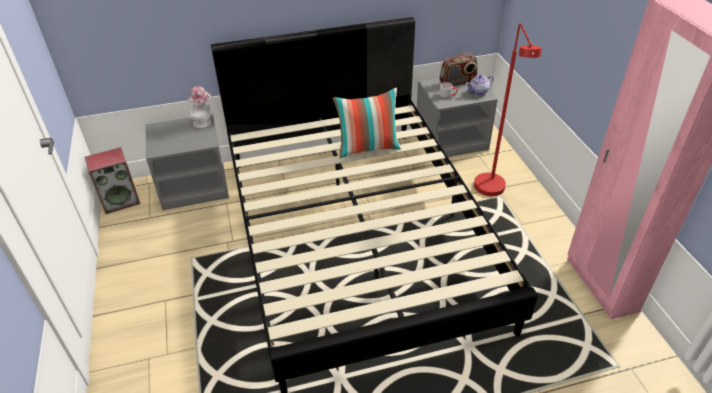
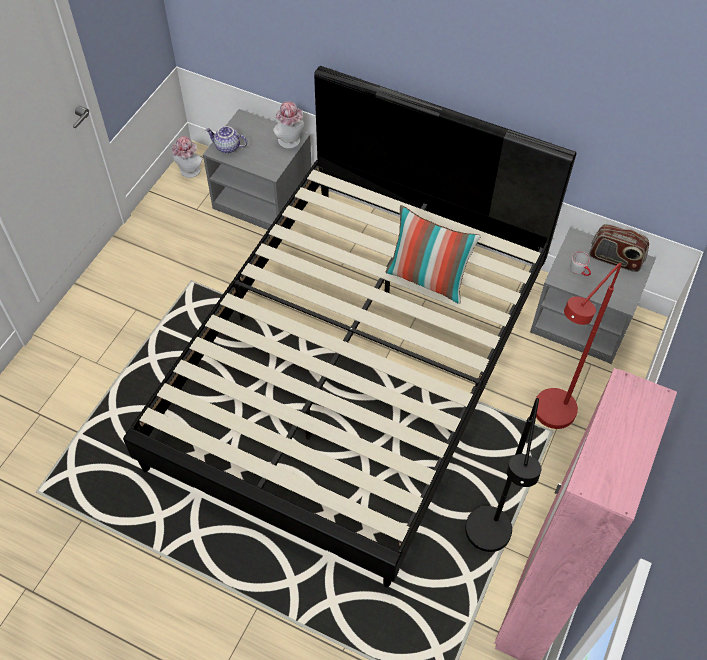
camera: 40 degrees right, 15 degrees up
(121, 200) = (189, 172): speaker -> hat
(478, 92) = (621, 291): teapot -> teapot (227, 147)
(539, 271) = (487, 543): none -> black floor lamp

